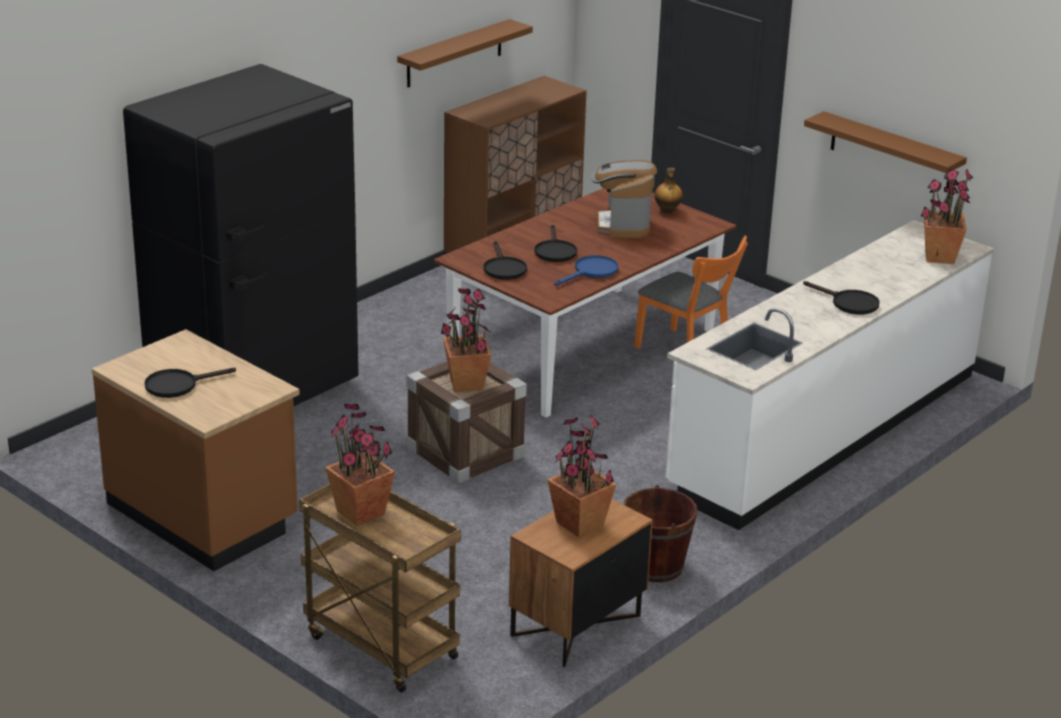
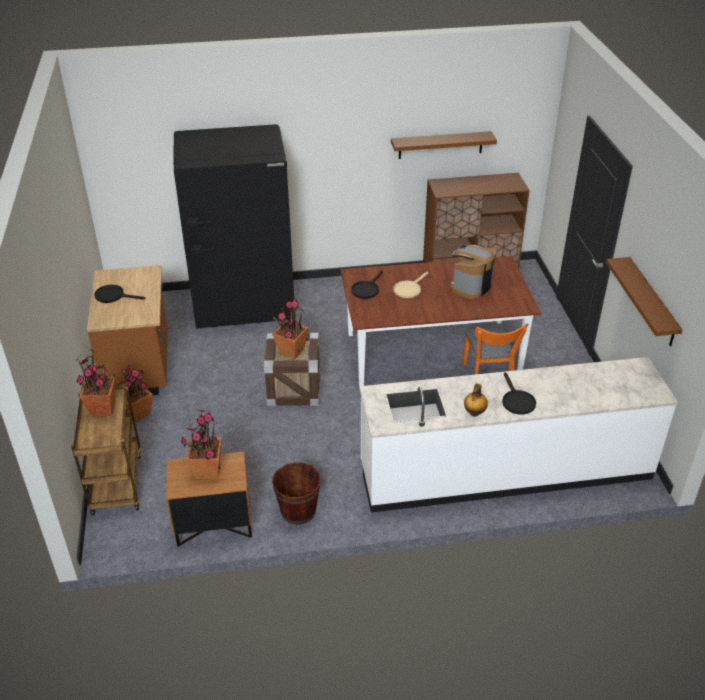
camera: 40 degrees right, 10 degrees up
(554, 251) = (409, 289): black frying pan -> beige frying pan
(591, 272) = (410, 311): blue frying pan -> none
(667, 210) = (511, 286): bottle -> bottle (474, 413)
(939, 256) = (628, 392): potted plant -> potted plant (138, 413)

